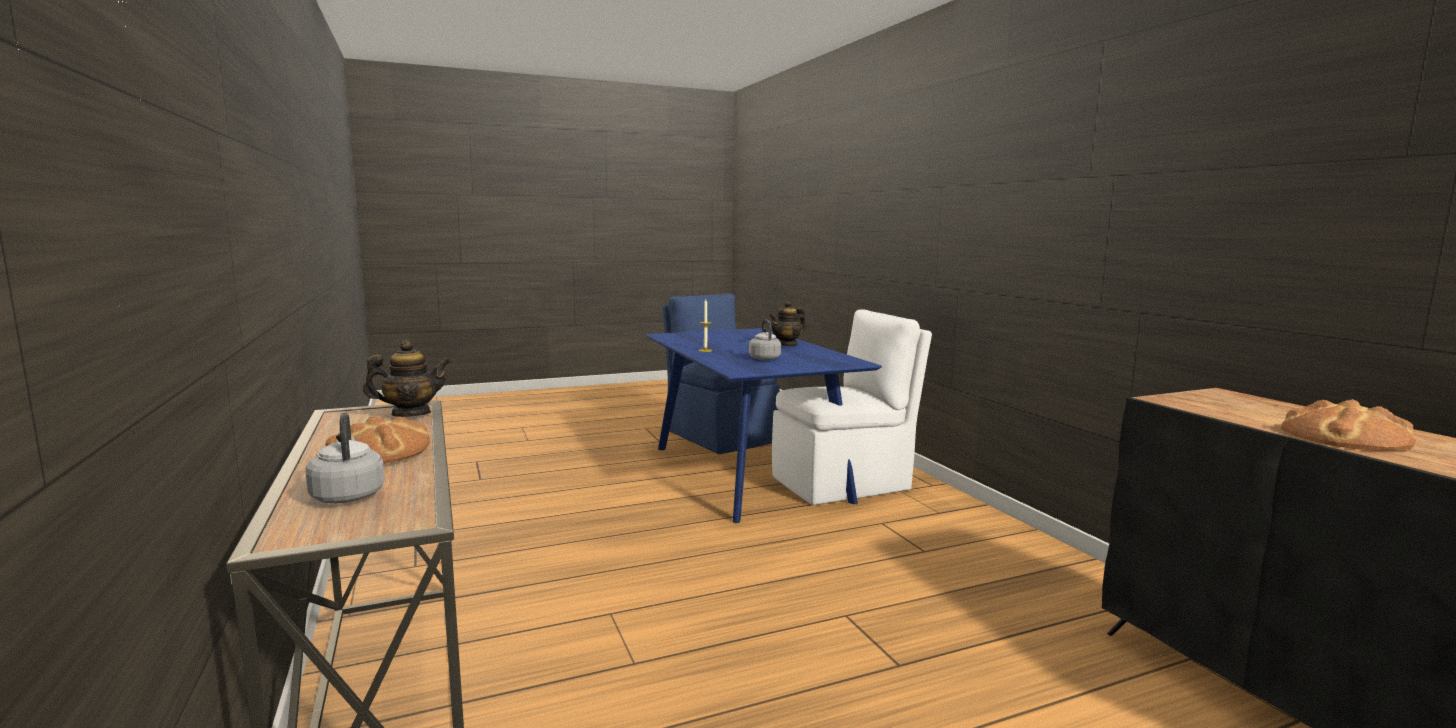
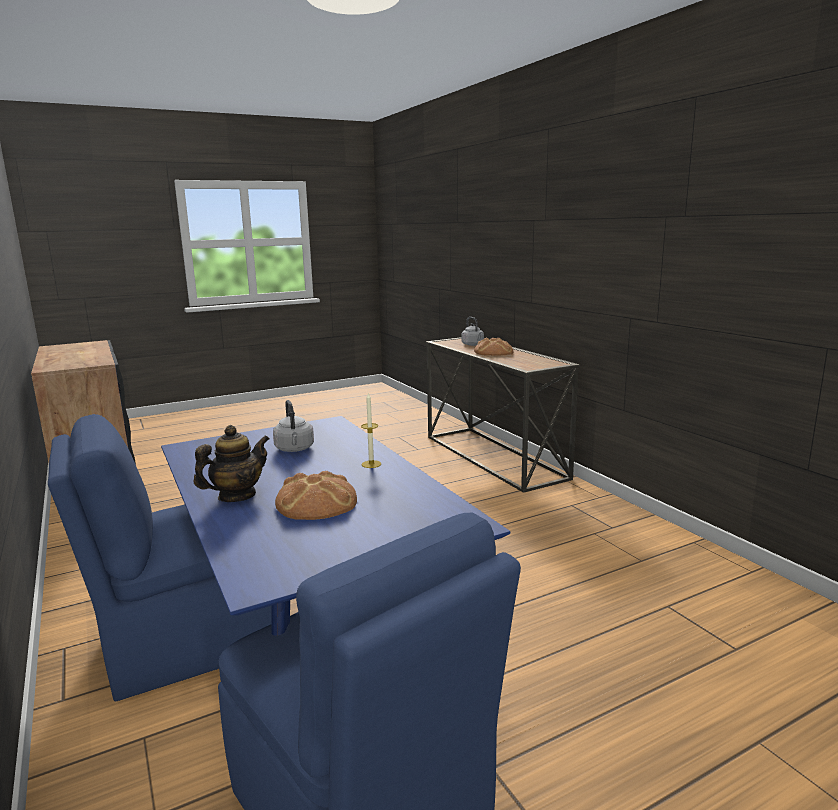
camera: 175 degrees right, 5 degrees up
(411, 414) = (521, 364): teapot -> none
(844, 483) = (187, 641): white chair -> blue chair
(1344, 437) = (87, 351): bread -> bread (316, 502)

